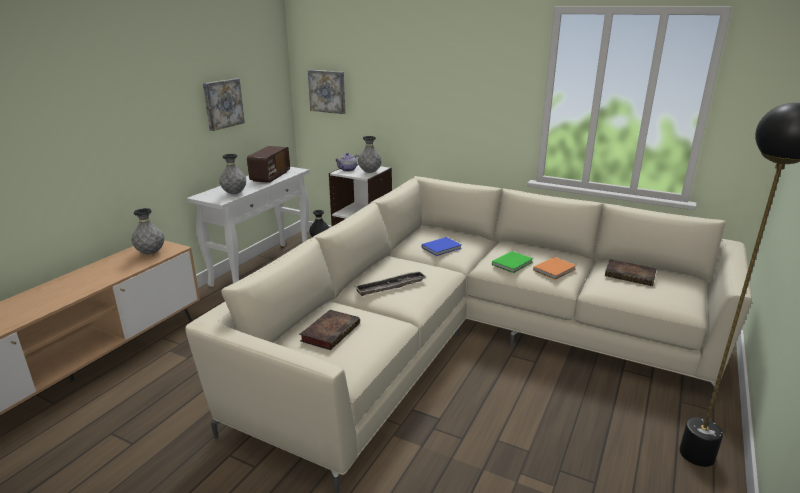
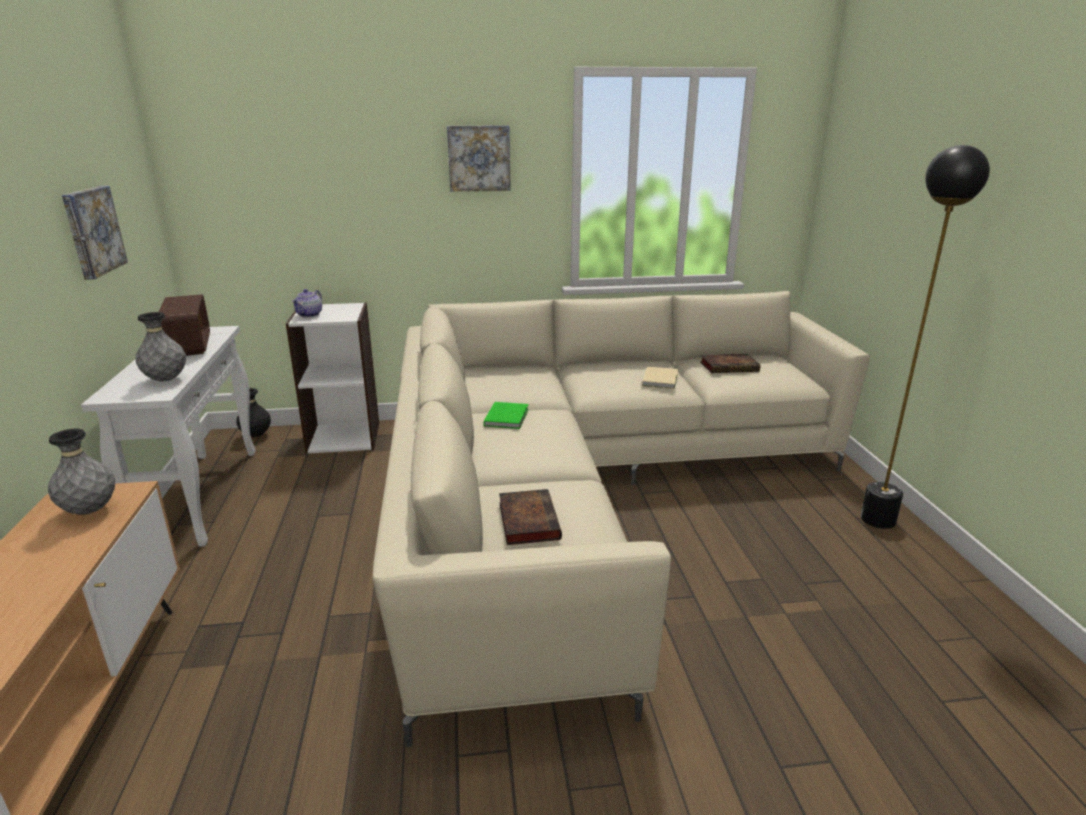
camera: 35 degrees left, 0 degrees up
(328, 91) = (238, 201): picture -> picture (479, 158)
(370, 172) = (347, 312): grey vase -> none
(390, 286) = (521, 446): tray -> none
(442, 248) = (517, 388): blue book -> none
(513, 263) = (613, 384): green book -> green book (507, 417)
(555, 269) = (661, 379): orange book -> beige book

